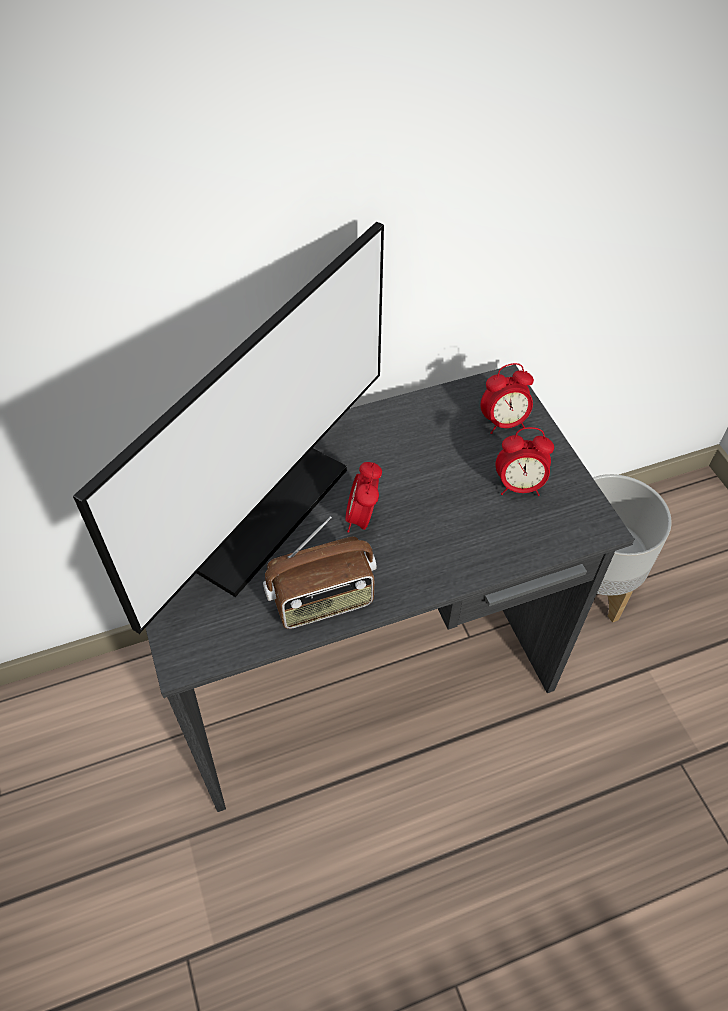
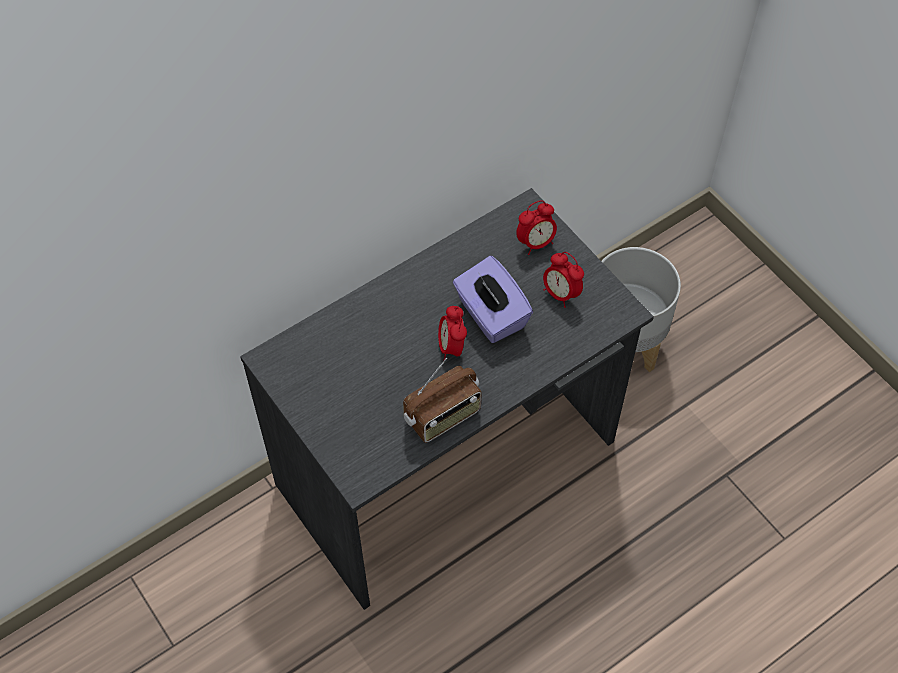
camera: 15 degrees left, 5 degrees up
(260, 511) = (372, 359): monitor -> none
(423, 492) = (490, 315): none -> purple tissue box
(519, 486) = (560, 294): alarm clock -> alarm clock turned 60 degrees clockwise

